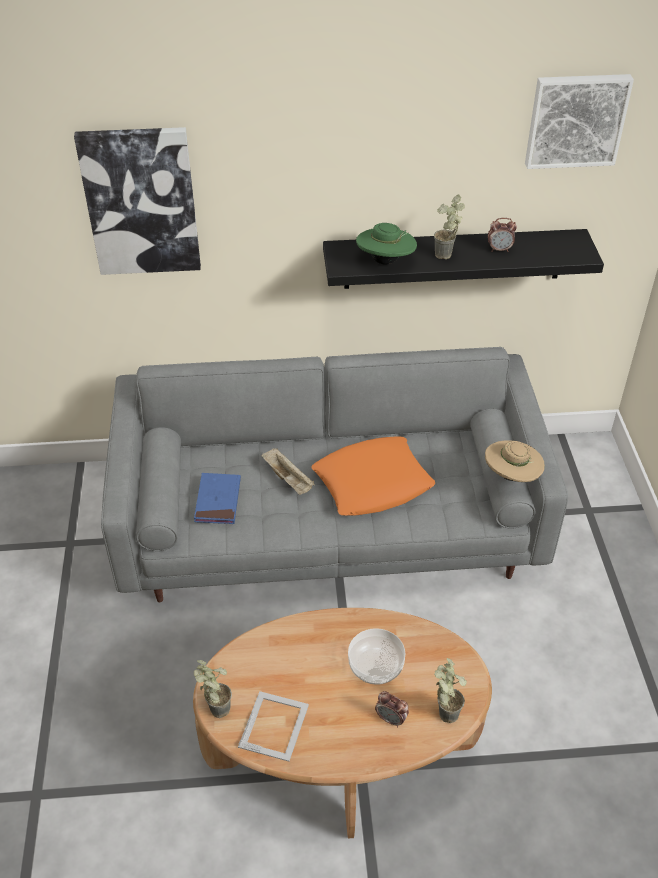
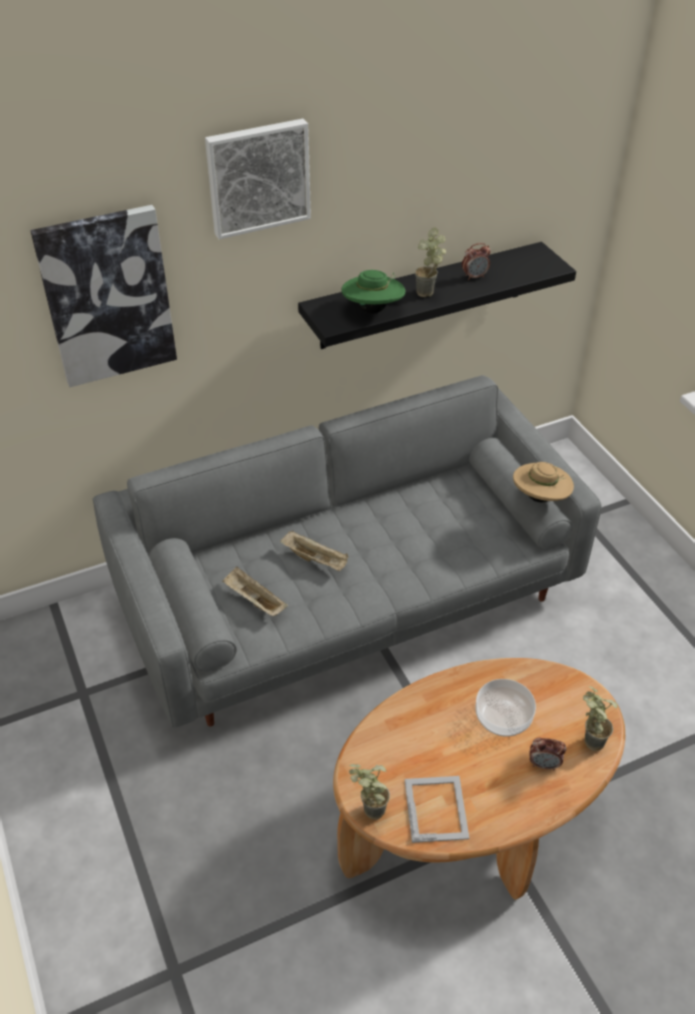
camera: 20 degrees left, 0 degrees up
(218, 501) = (254, 600): blue book -> beige tray
(373, 483) = (400, 541): orange pillow -> none
(576, 120) = (529, 133): picture -> picture (258, 177)

